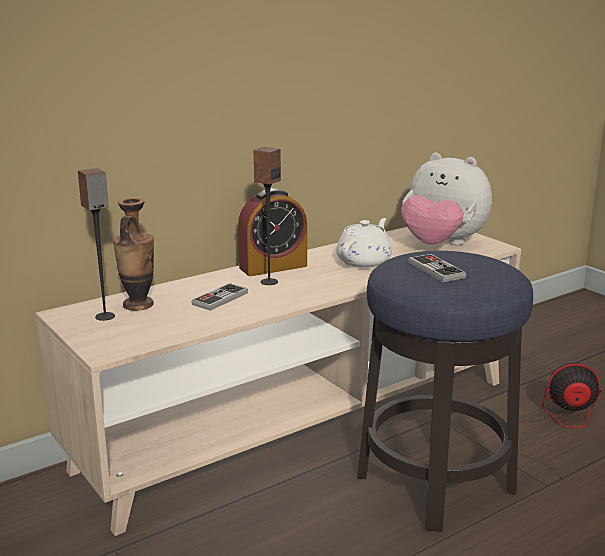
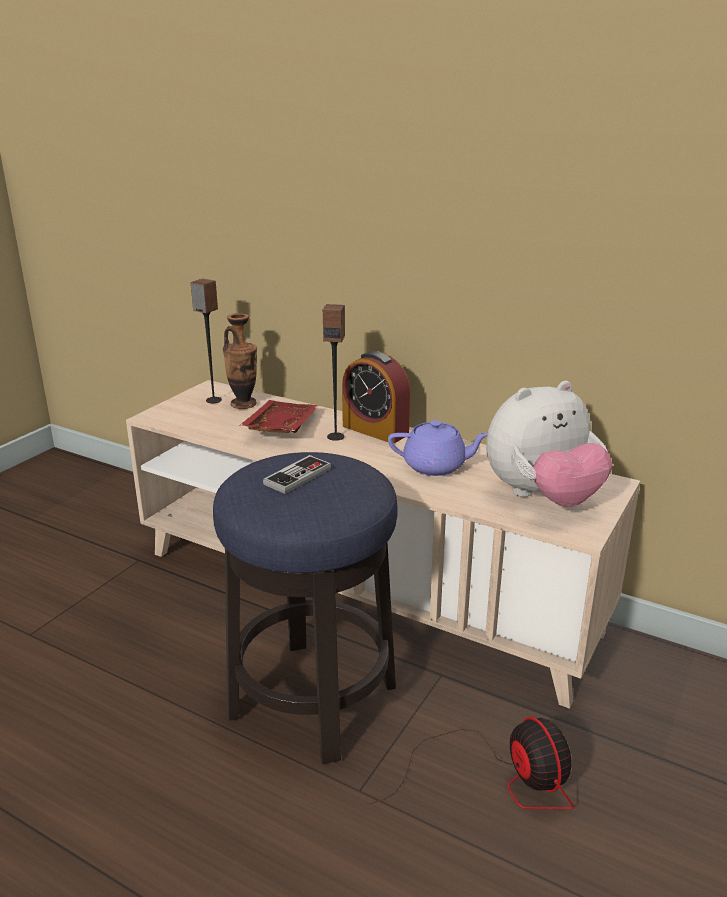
camera: 65 degrees right, 5 degrees up
(220, 299) = (279, 427): game controller -> red tray
(364, 261) = (436, 466): white teapot -> purple teapot
(442, 245) = (542, 498): plush toy -> plush toy turned 120 degrees counterclockwise

